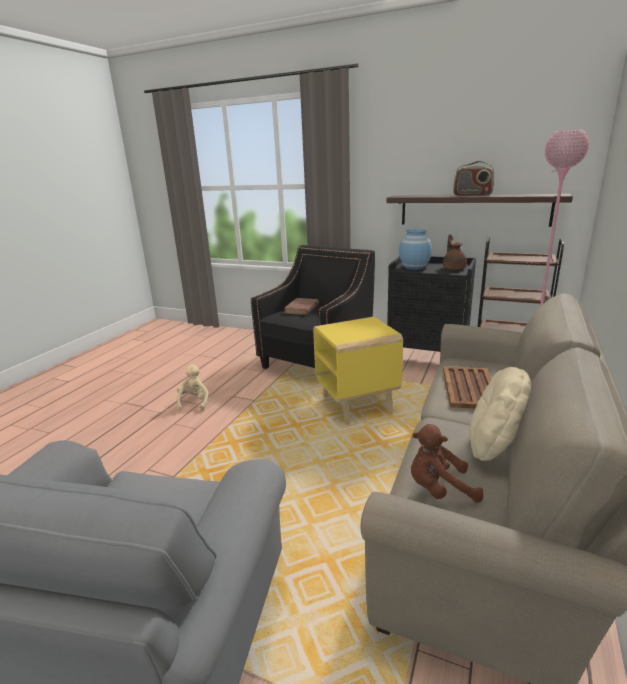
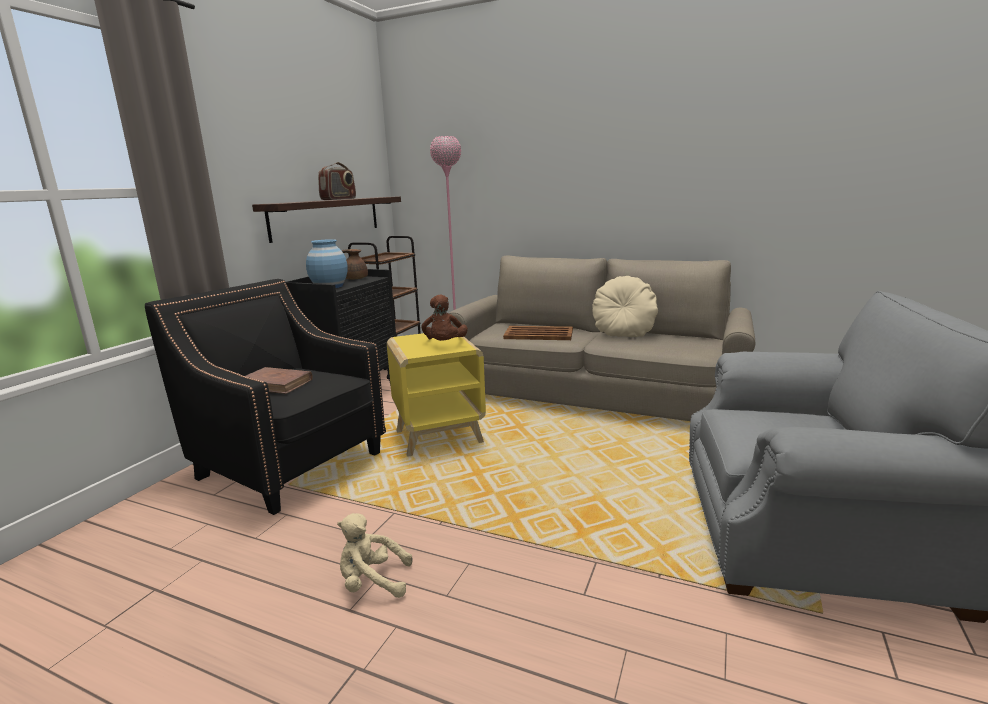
camera: 90 degrees left, 5 degrees down
(439, 489) = (676, 347): brown plush toy -> brown plush toy (444, 344)

